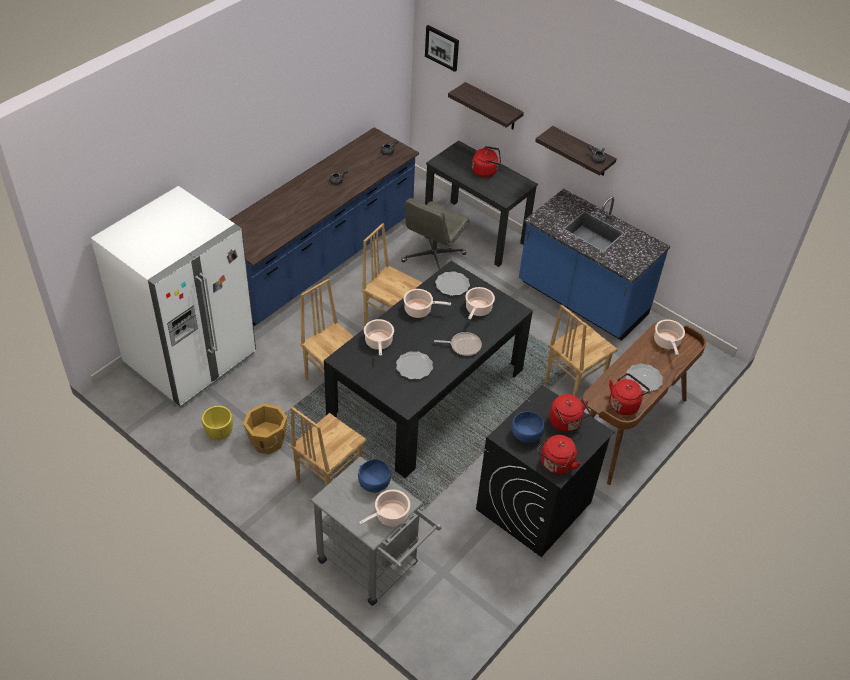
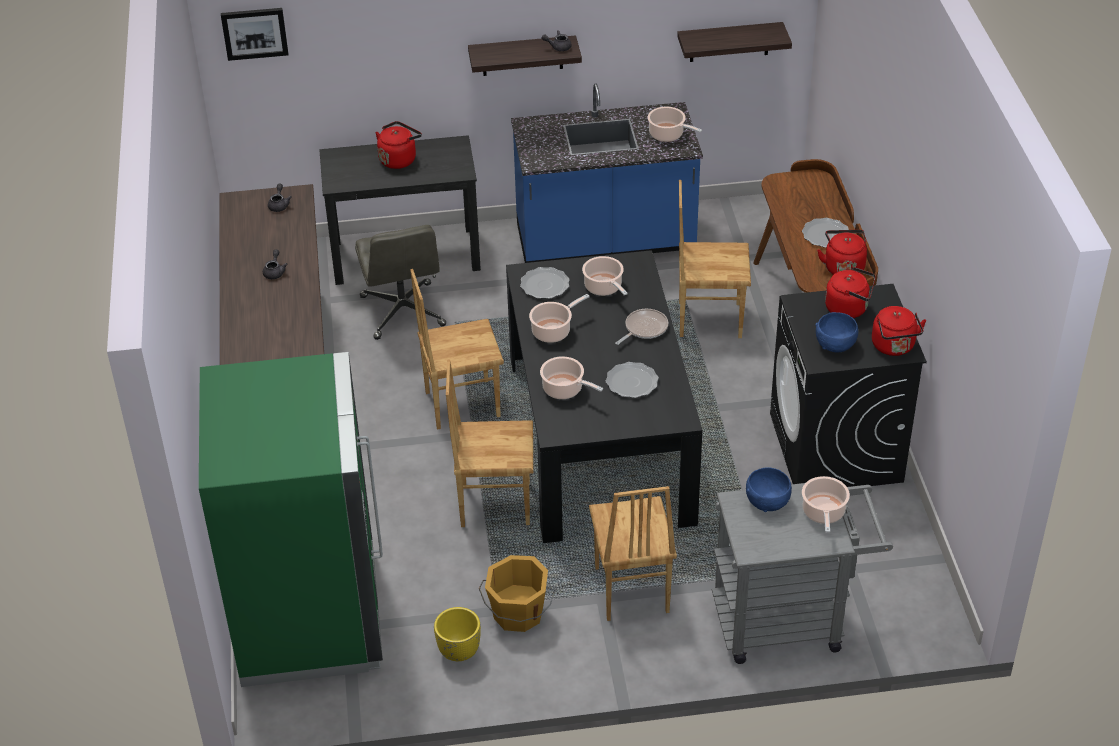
camera: 45 degrees left, 5 degrees down
(191, 361) = (310, 616): white fridge -> green fridge
(493, 107) = (364, 71): shelf -> shelf (729, 42)
(572, 383) = (709, 319): brown chair -> brown chair turned 90 degrees clockwise
(667, 342) = (796, 190): cooking pot -> cooking pot (668, 135)

